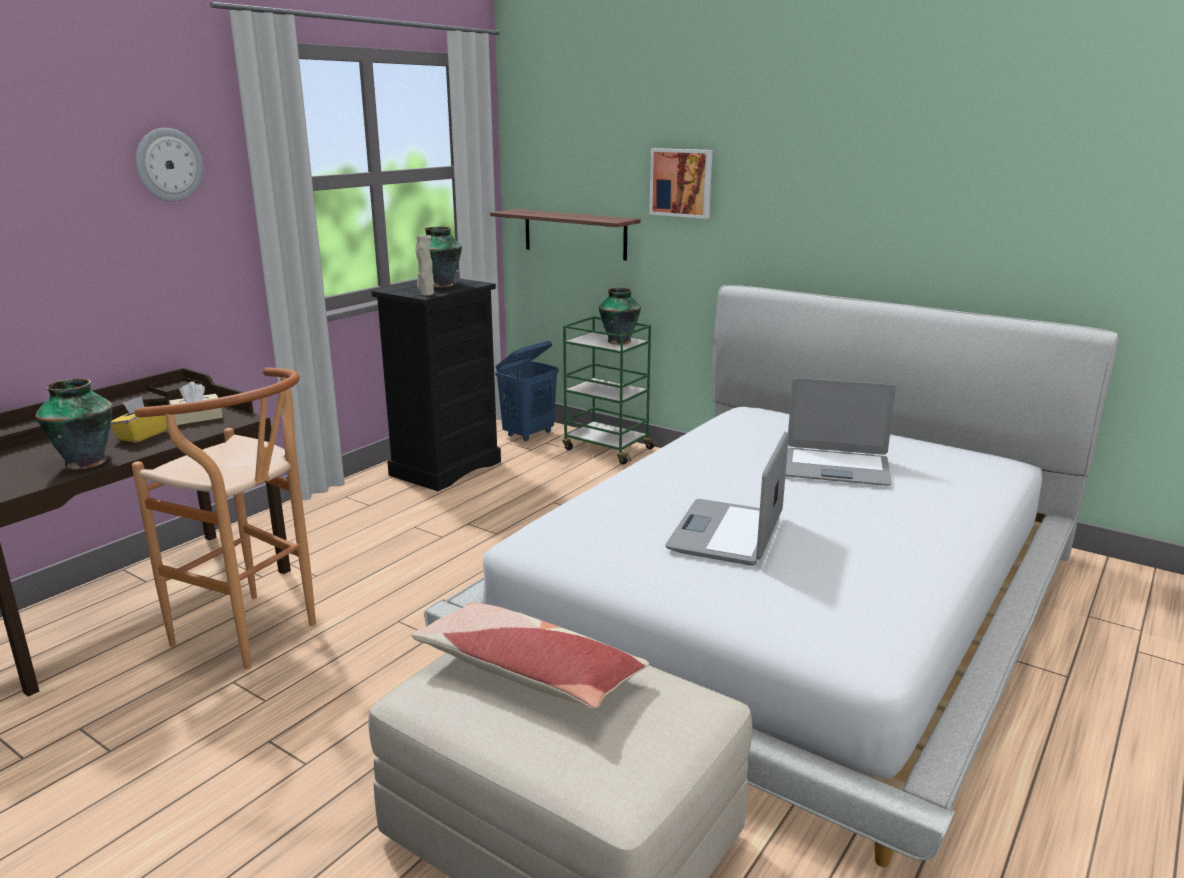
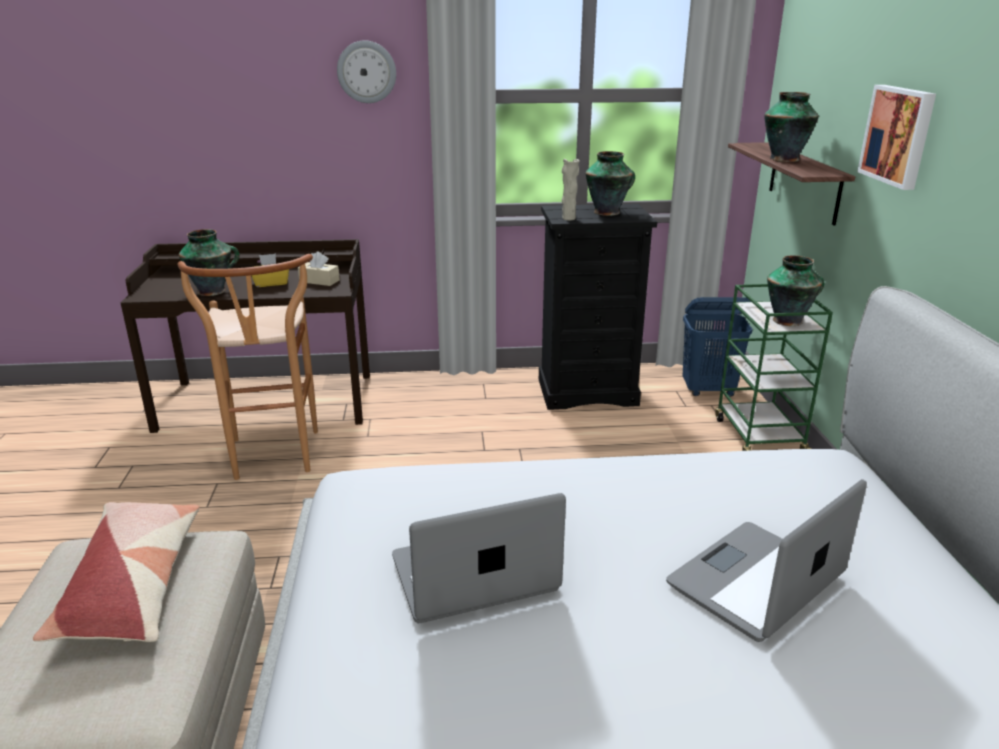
camera: 50 degrees right, 5 degrees up
(567, 216) = (784, 159): none -> vase
(836, 468) = (756, 582): laptop -> laptop turned 75 degrees clockwise

